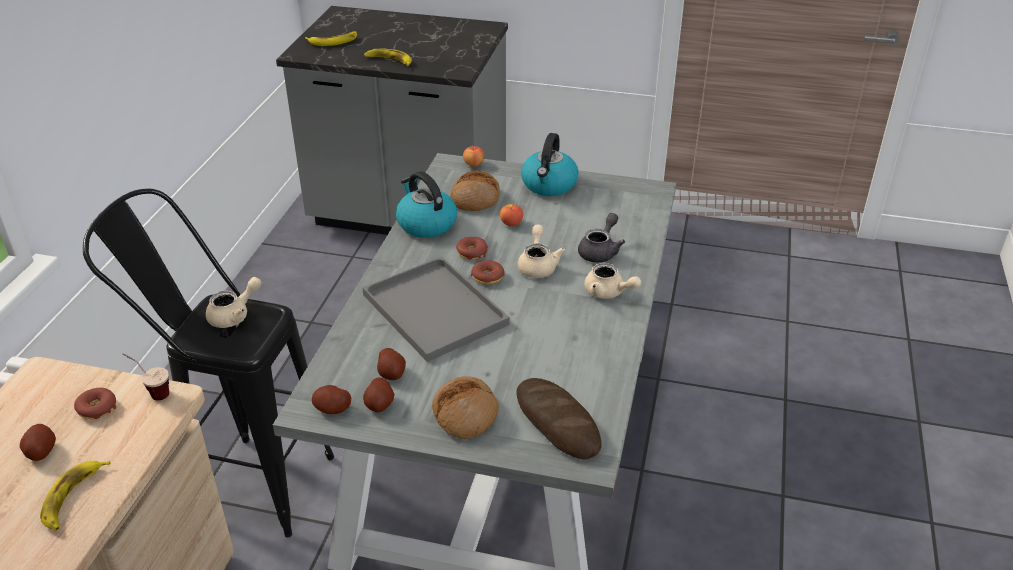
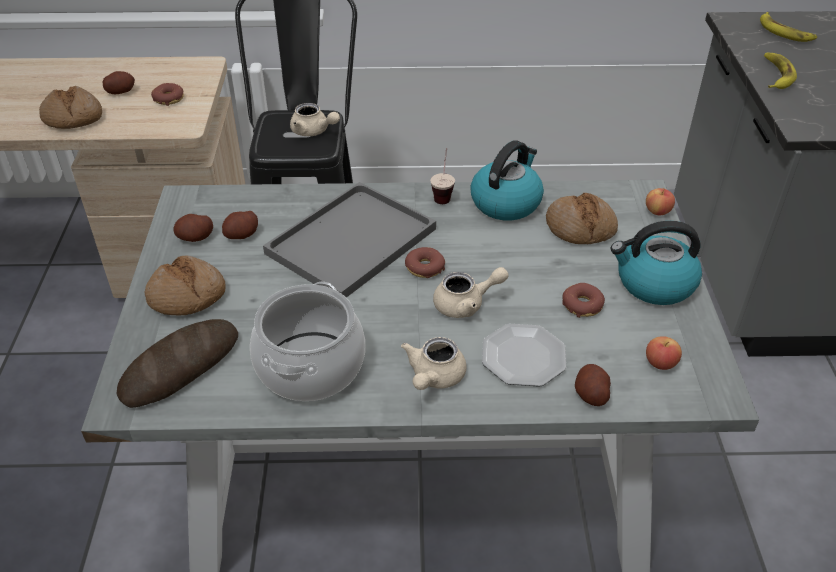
camera: 75 degrees right, 5 degrees up
(73, 498) = (73, 118): banana -> bread
(151, 392) = (190, 115): cup -> cup (443, 194)
(332, 409) = (186, 212): potato -> potato (591, 395)
(472, 252) = (467, 247): donut -> donut (582, 305)
(511, 223) = (544, 266): apple -> apple (660, 363)
(579, 349) = (311, 367): none -> cooking pot
(600, 251) = (524, 357): grey teapot -> plate

